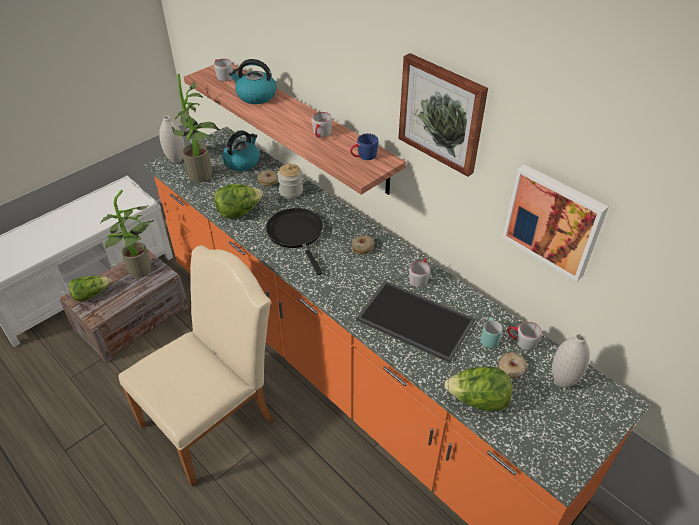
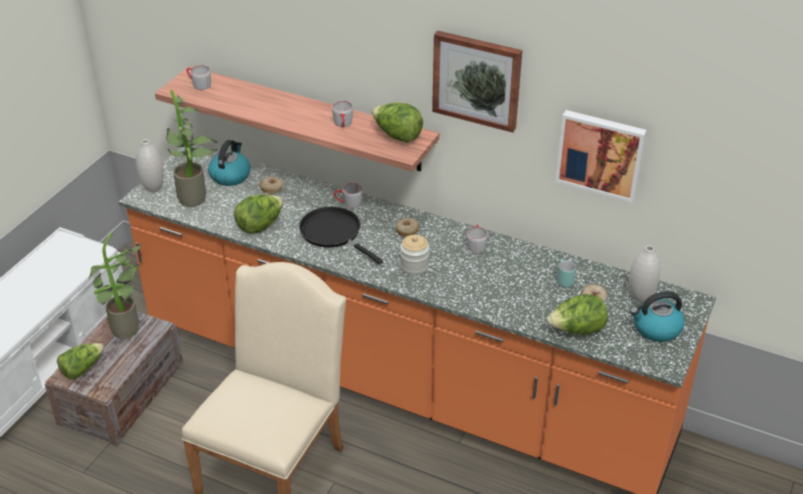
camera: 20 degrees left, 5 degrees down
(255, 96) = (250, 99): kettle -> kettle (656, 328)
(291, 191) = (302, 193): jar -> jar (414, 267)
(363, 156) = (397, 136): blue mug -> lettuce
(413, 321) = (490, 282): tray -> none
(521, 341) = (592, 275): grey mug -> grey mug (348, 203)

